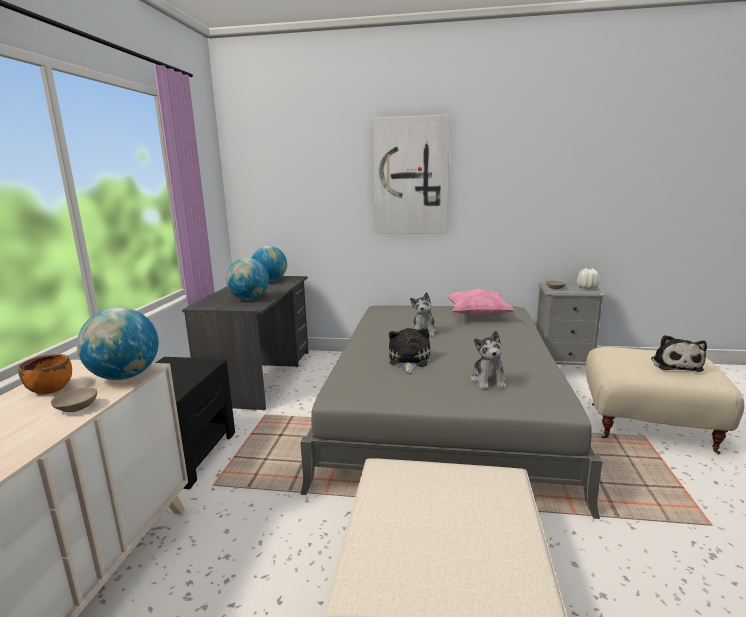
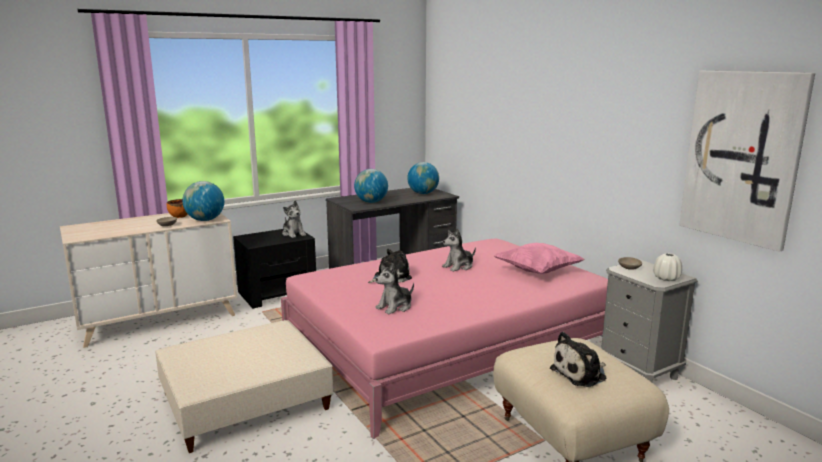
camera: 50 degrees right, 0 degrees up
(187, 364) = (293, 234): none -> plush toy
(411, 176) = (538, 113): picture -> picture (742, 157)
(443, 409) = (448, 342): grey bed -> pink bed

